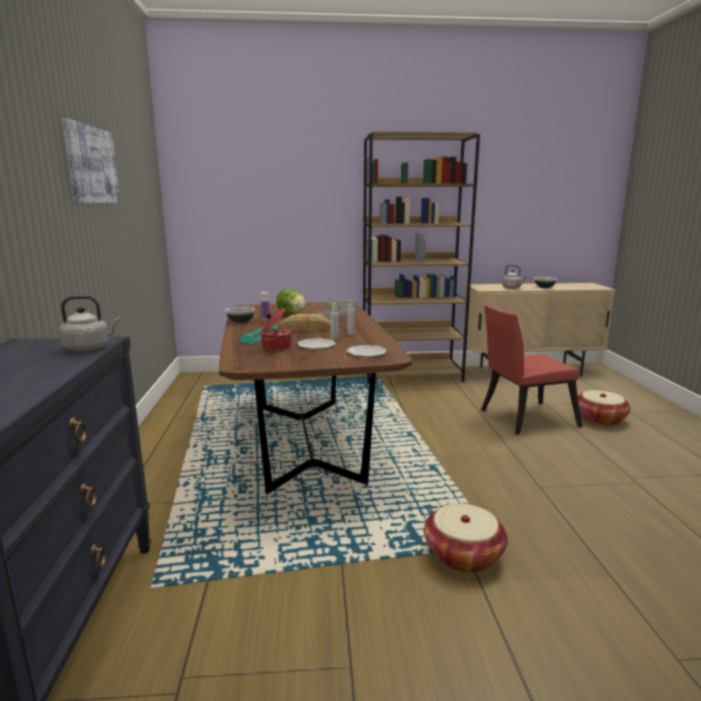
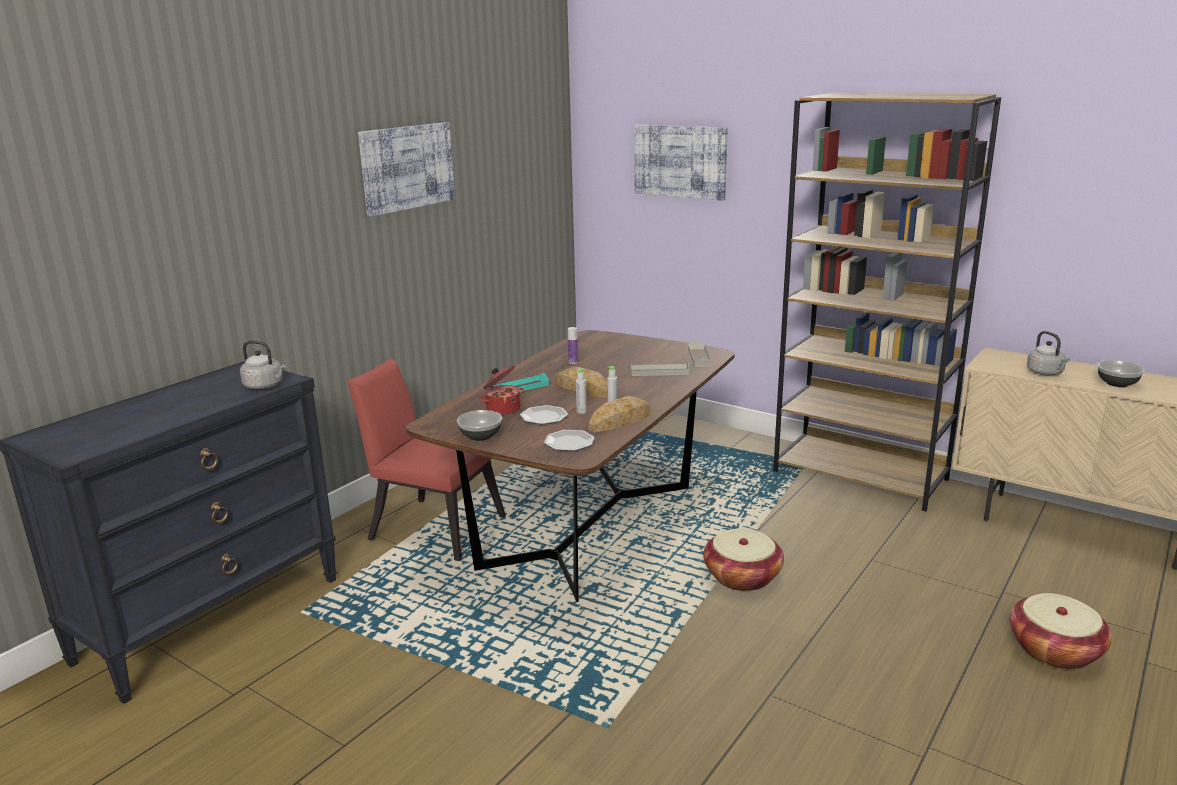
camera: 40 degrees right, 5 degrees up
(240, 321) = (543, 359): bowl -> bowl (480, 436)
(258, 187) = (680, 161): none -> picture
(291, 314) = (617, 358): lettuce -> none
(369, 338) = (620, 421): none -> bread
(463, 555) = (560, 716): basket -> basket (742, 577)
(523, 418) = (918, 599): red chair -> red chair (431, 526)

